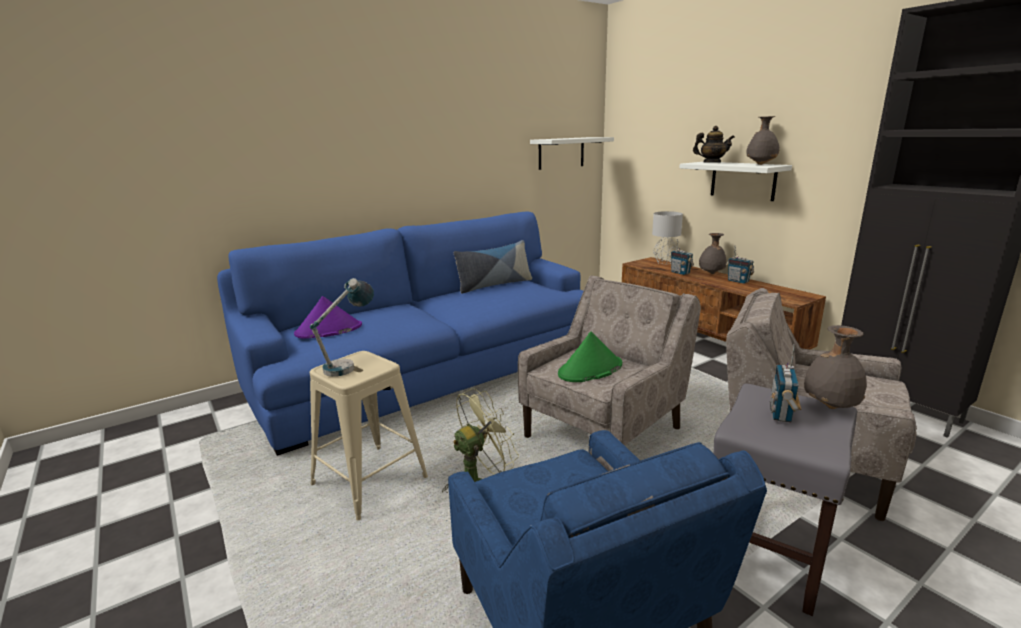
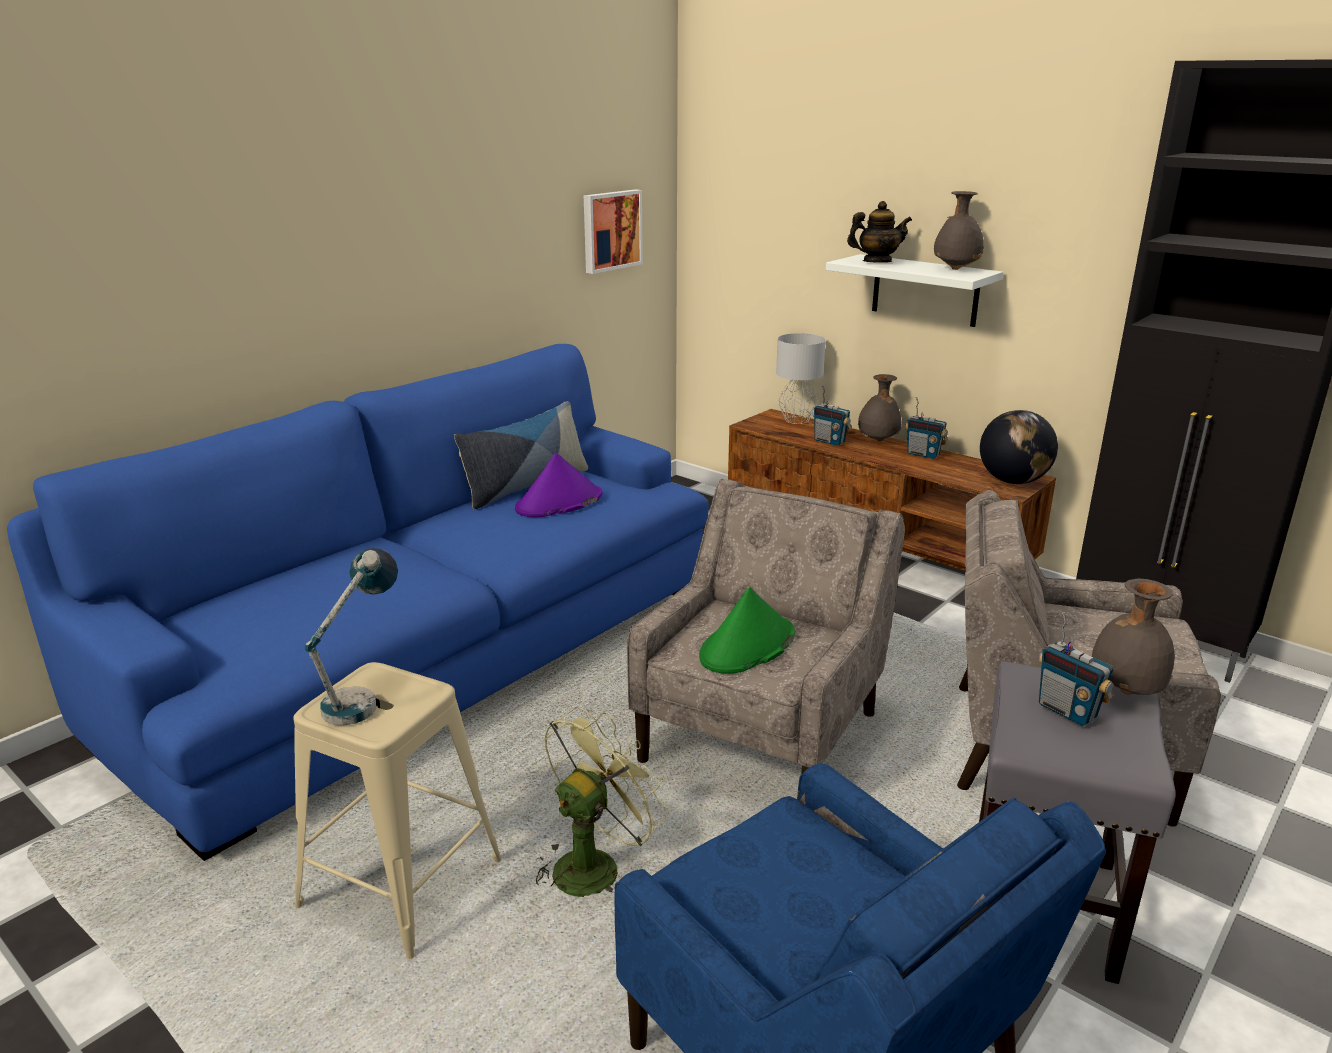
camera: 15 degrees left, 5 degrees up
(328, 330) = (260, 614): purple hat -> purple hat (559, 503)
(561, 153) = (610, 230): white shelf -> picture
(781, 414) = (1067, 711): radio -> radio turned 45 degrees counterclockwise
(794, 296) = (1013, 481): none -> globe

